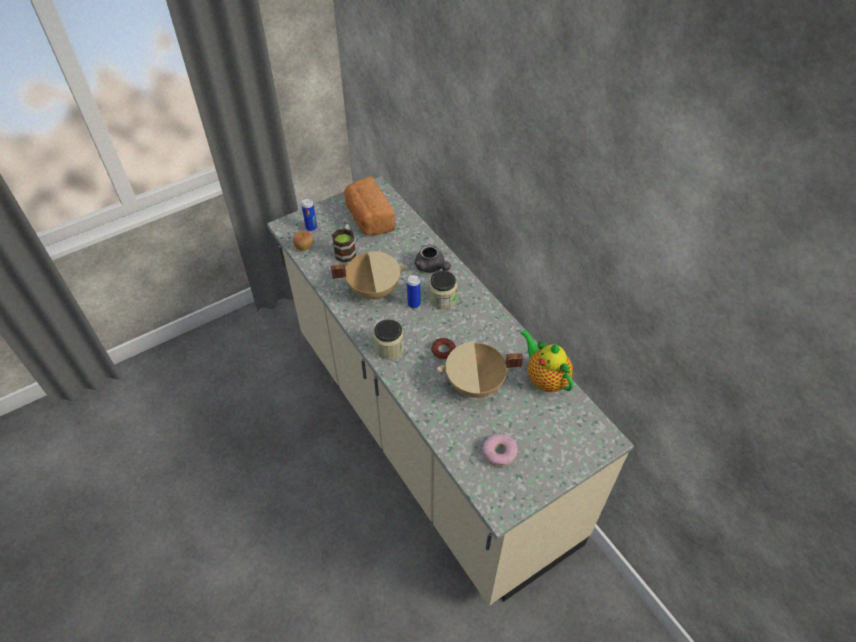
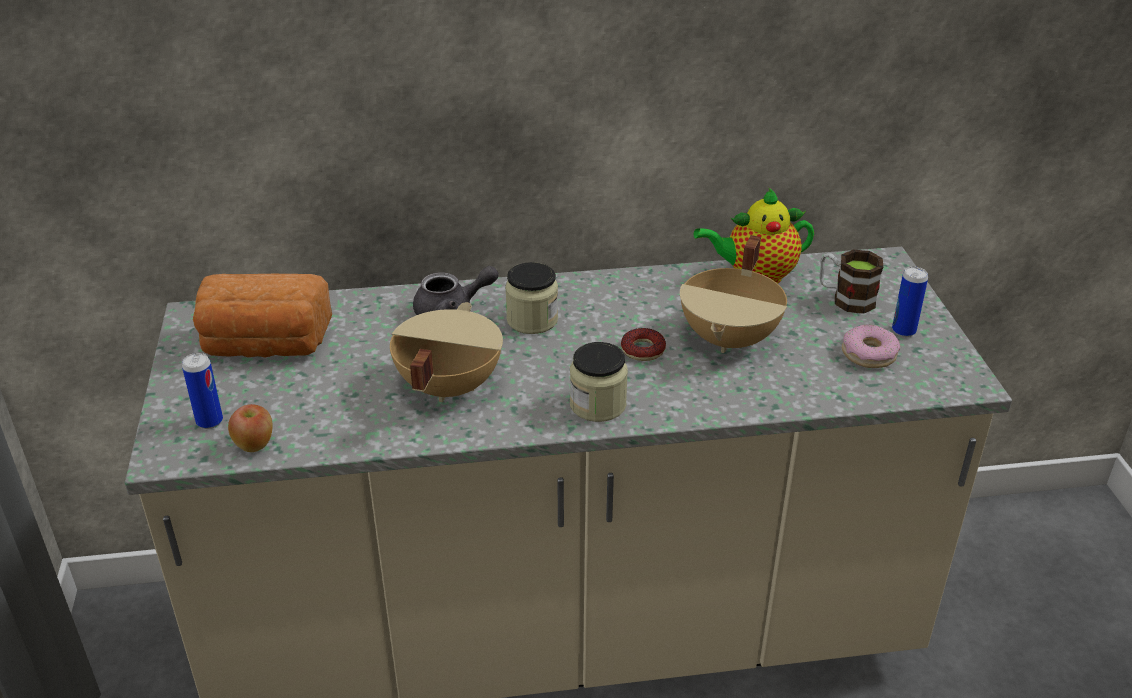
camera: 65 degrees left, 15 degrees down
(346, 250) = (318, 393): mug -> mug (845, 298)
(414, 304) = (519, 351): can -> can (903, 331)

